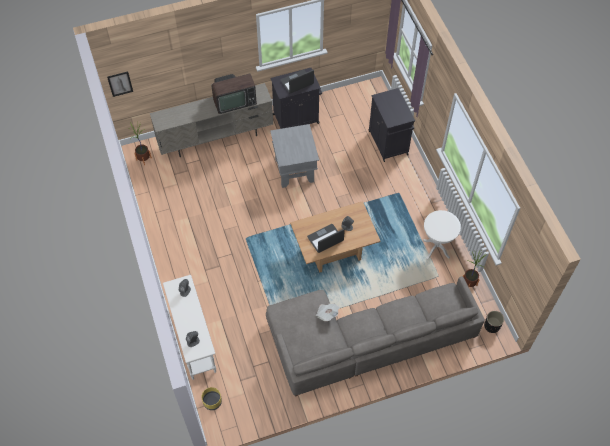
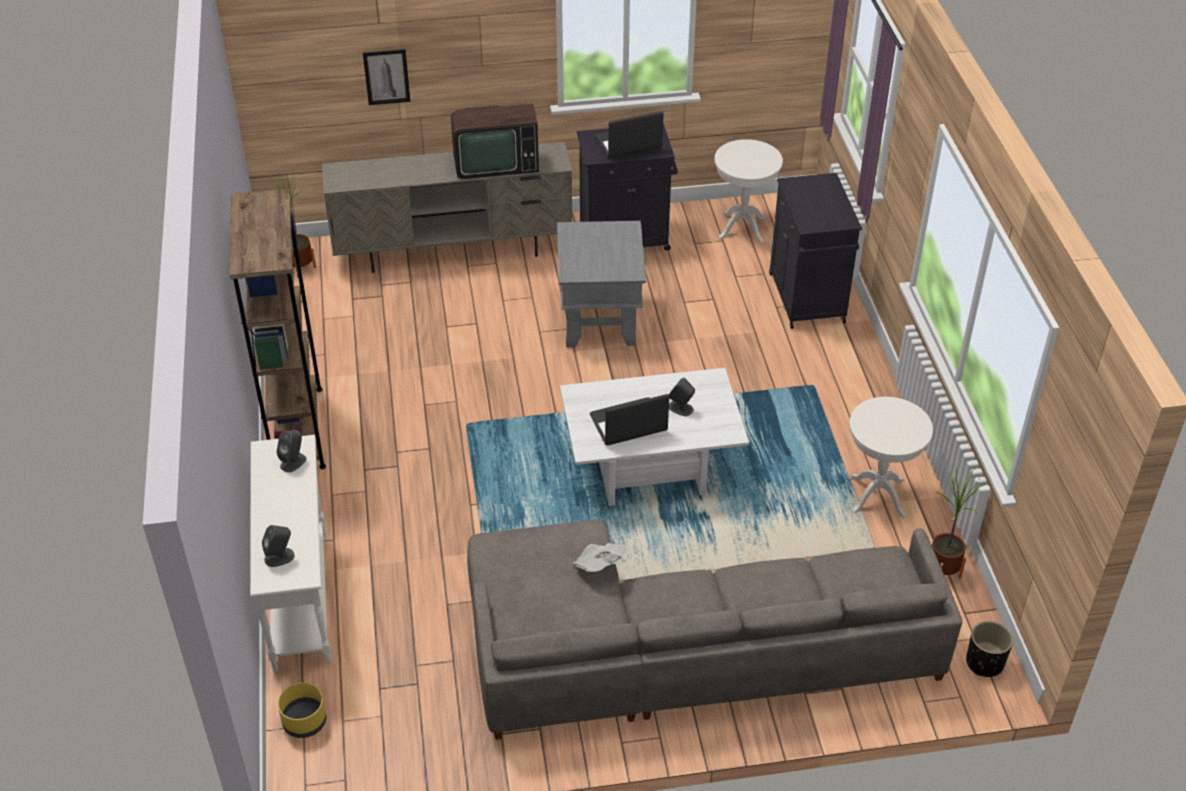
camera: 10 degrees right, 15 degrees down
(120, 84) = (268, 84): picture -> picture (386, 77)
(168, 253) = (297, 429): none -> brown bookcase
(334, 249) = (650, 468): brown coffee table -> white coffee table
(351, 104) = (742, 227): none -> white side table

